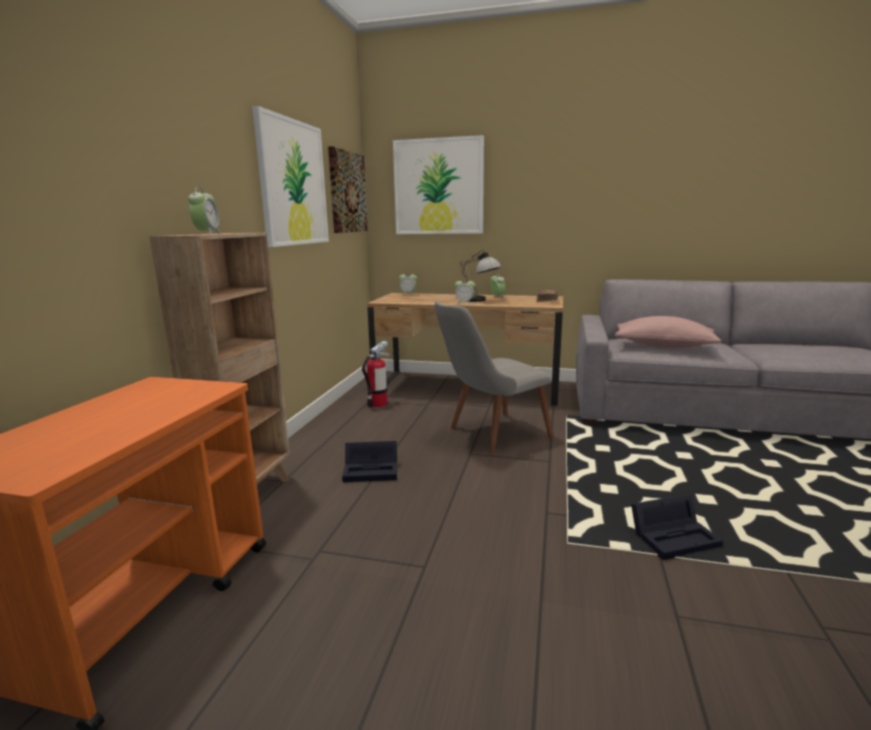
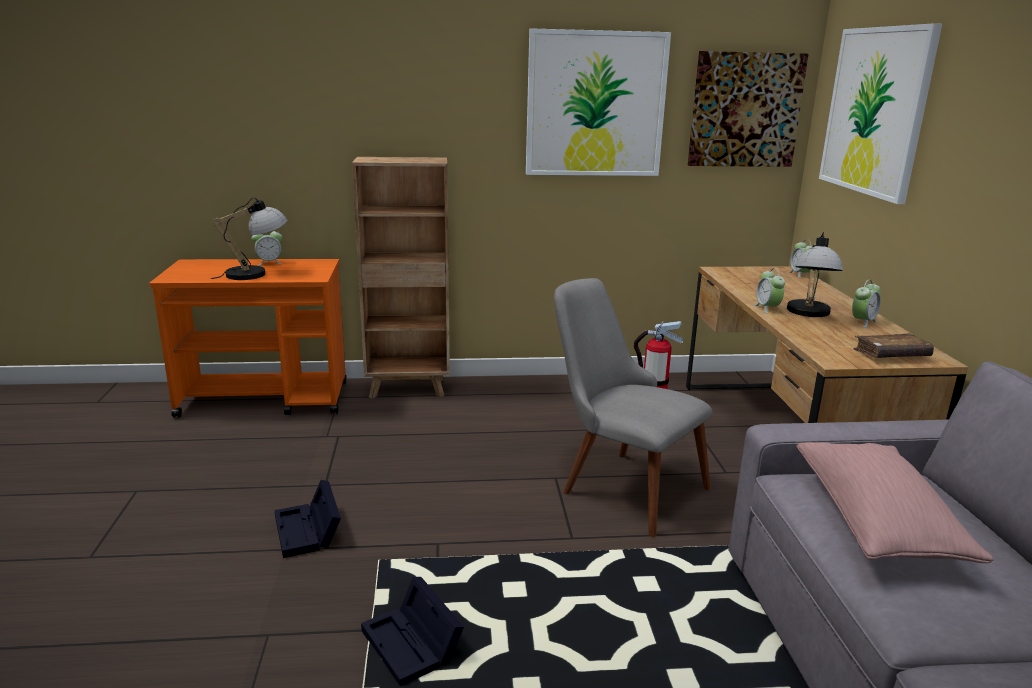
camera: 70 degrees right, 5 degrees up
(140, 415) = (257, 273): none -> table lamp
(207, 233) = (394, 159): alarm clock -> alarm clock (269, 263)
(372, 470) = (480, 429): black storage box -> black storage box (309, 532)

